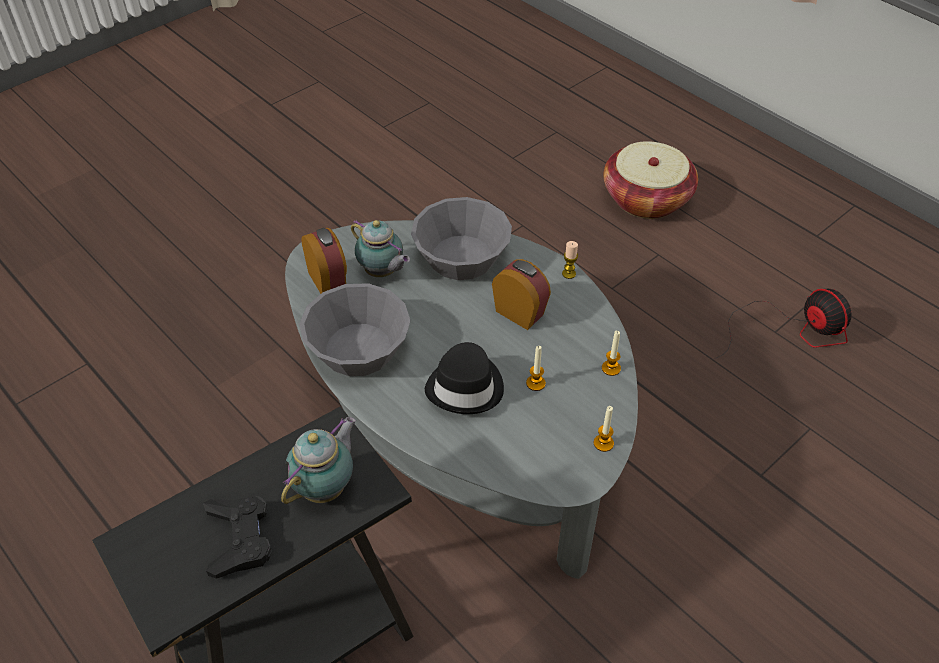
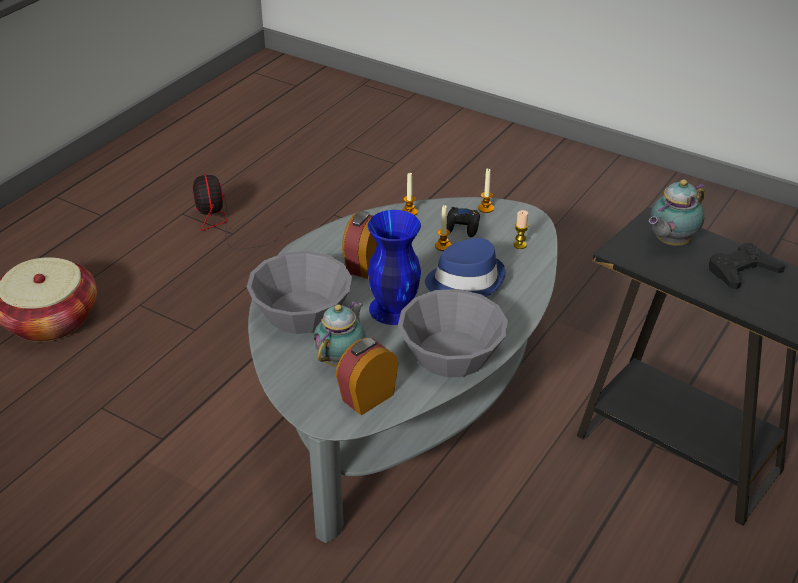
camera: 105 degrees left, 10 degrees down
(326, 487) = (670, 243): teapot -> teapot turned 60 degrees counterclockwise
(442, 320) = (393, 308): none -> blue vase
(466, 387) = (465, 281): black hat -> blue hat
(569, 274) = (304, 245): candle -> candle (520, 245)
(570, 410) = (462, 226): none -> black game controller
(792, 331) = (229, 225): fan -> fan turned 60 degrees counterclockwise

